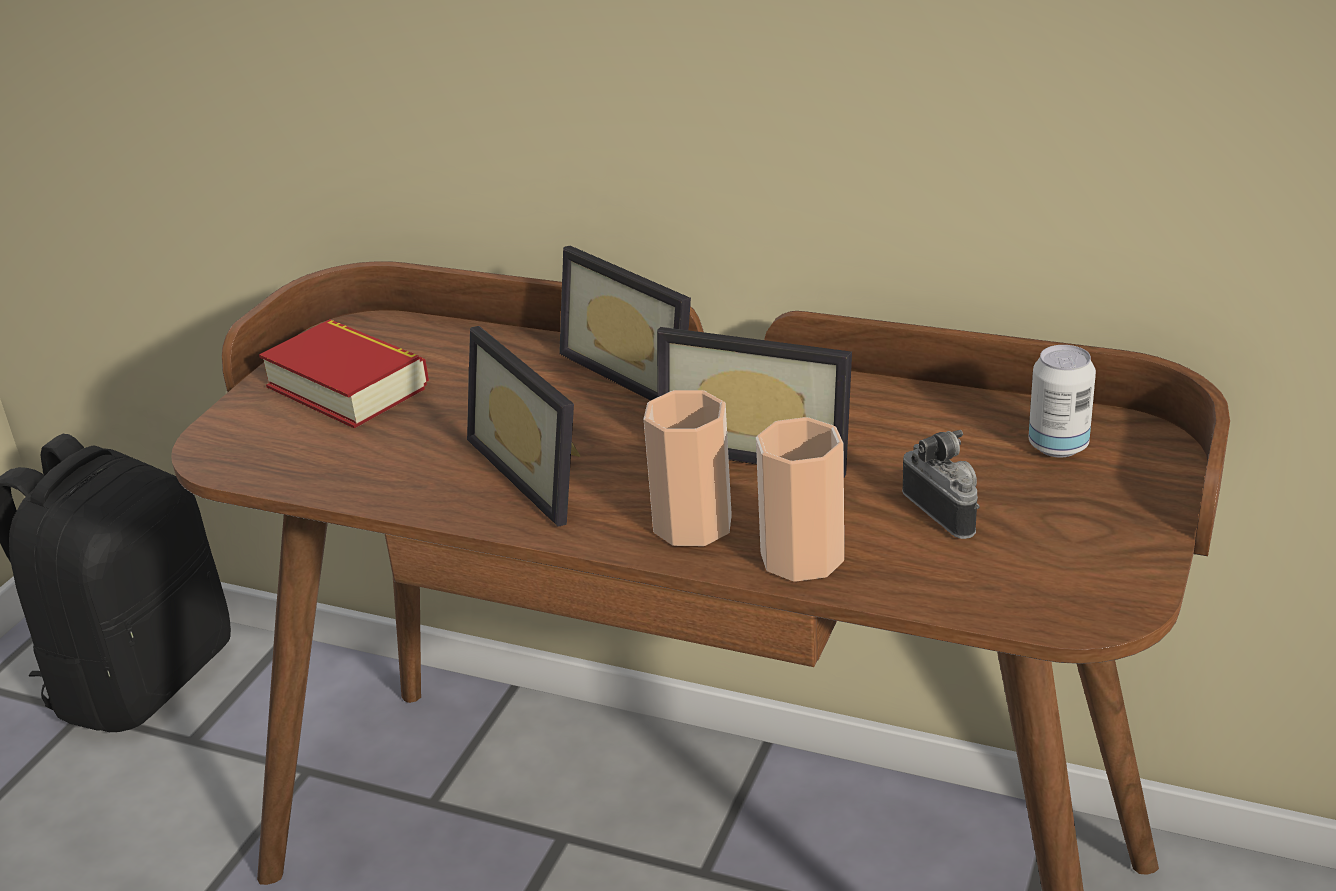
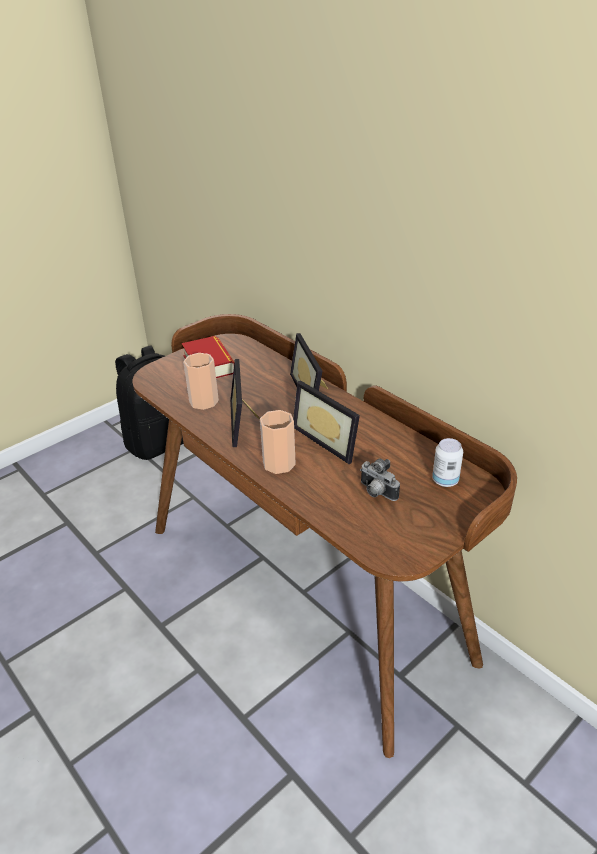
camera: 25 degrees right, 5 degrees up
(802, 557) = (306, 491): cup -> cup (204, 401)
(947, 511) = (376, 493): camera -> camera turned 135 degrees clockwise

